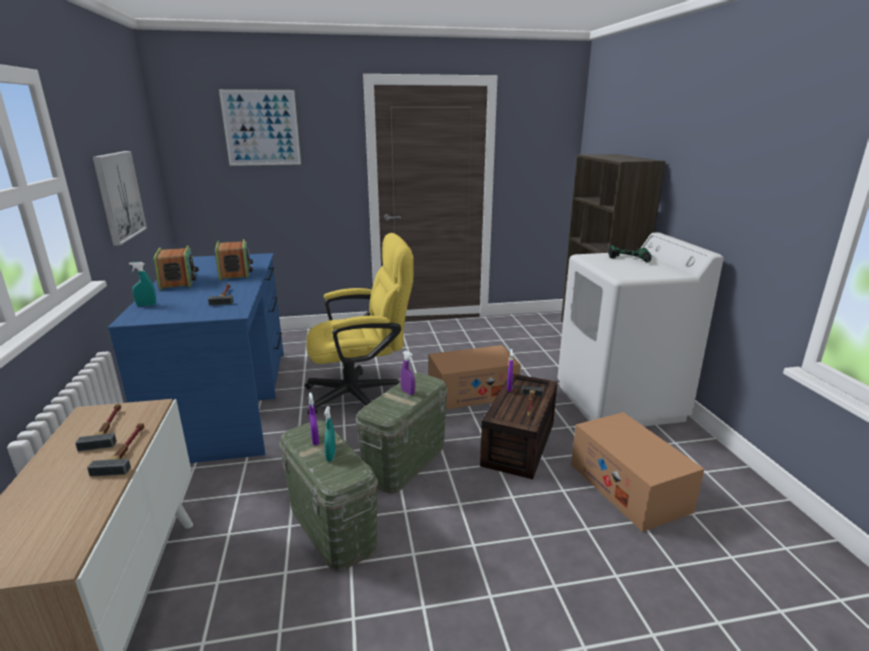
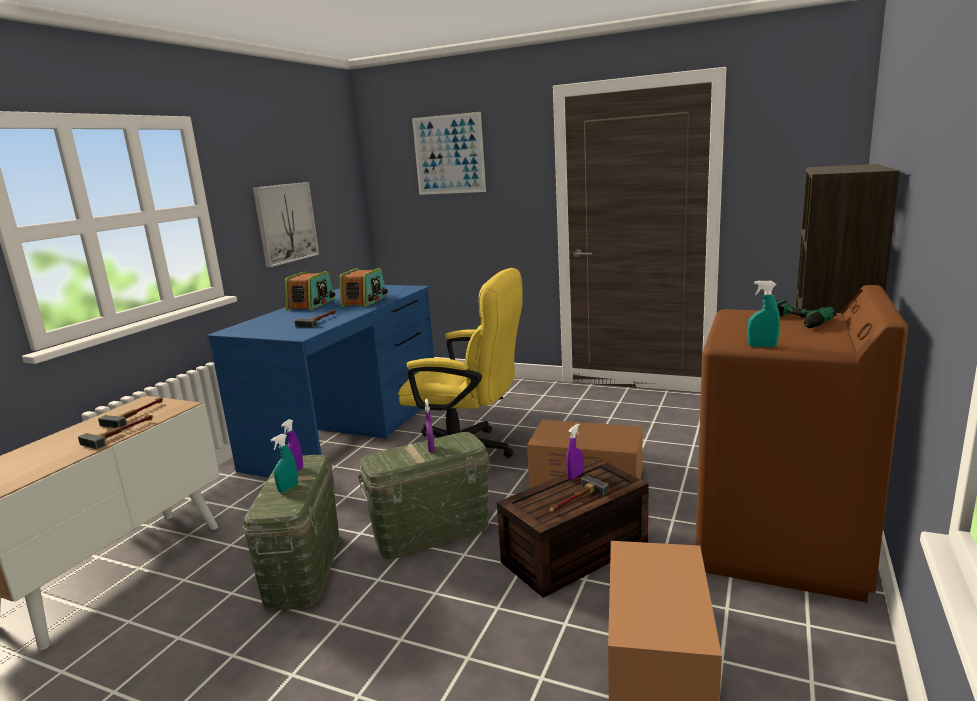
camera: 35 degrees right, 5 degrees down
(146, 305) = (257, 321): turquoise spray bottle -> turquoise spray bottle (762, 346)
(619, 402) = (780, 544): white washing machine -> brown washing machine

